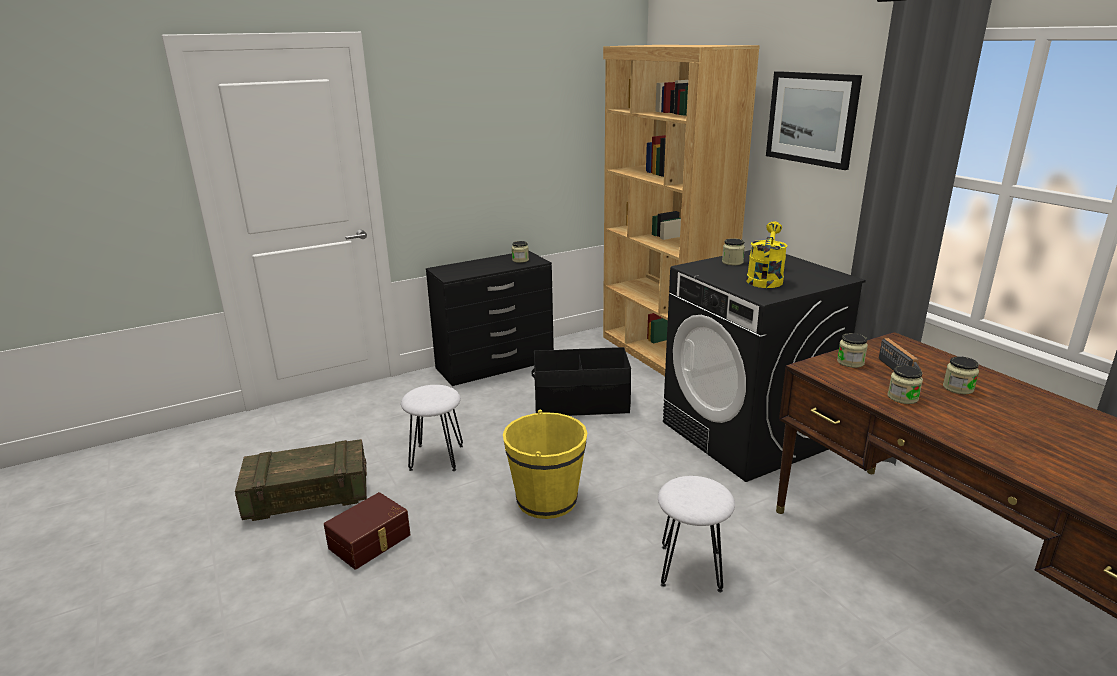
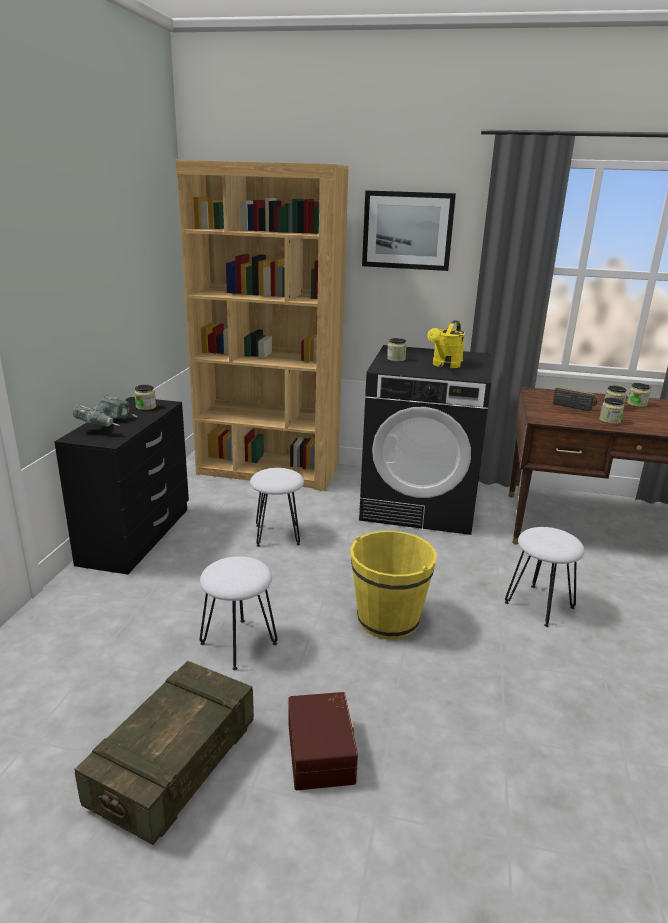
camera: 50 degrees left, 0 degrees up
(472, 266) = (109, 425): none -> power drill
(581, 404) = (277, 534): black storage box -> white stool
(765, 279) = (445, 365): yellow watering can -> yellow watering can turned 120 degrees counterclockwise
(850, 362) = (548, 410): jar -> jar (636, 404)

